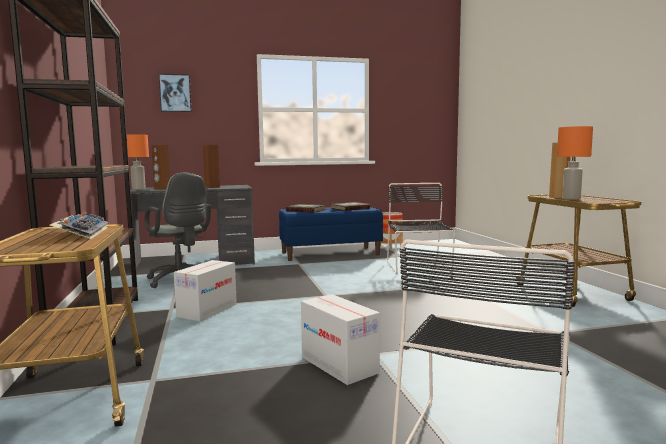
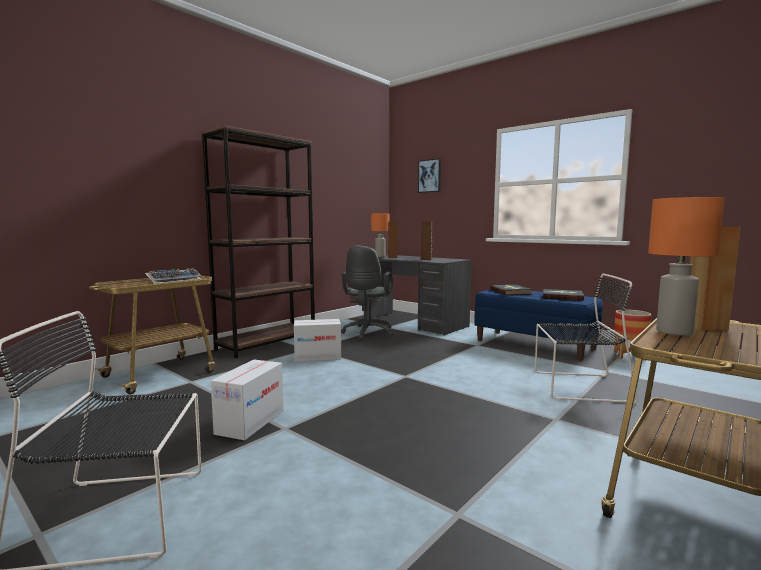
camera: 55 degrees right, 0 degrees up
(418, 267) = (577, 386): black chair -> black chair turned 45 degrees clockwise

